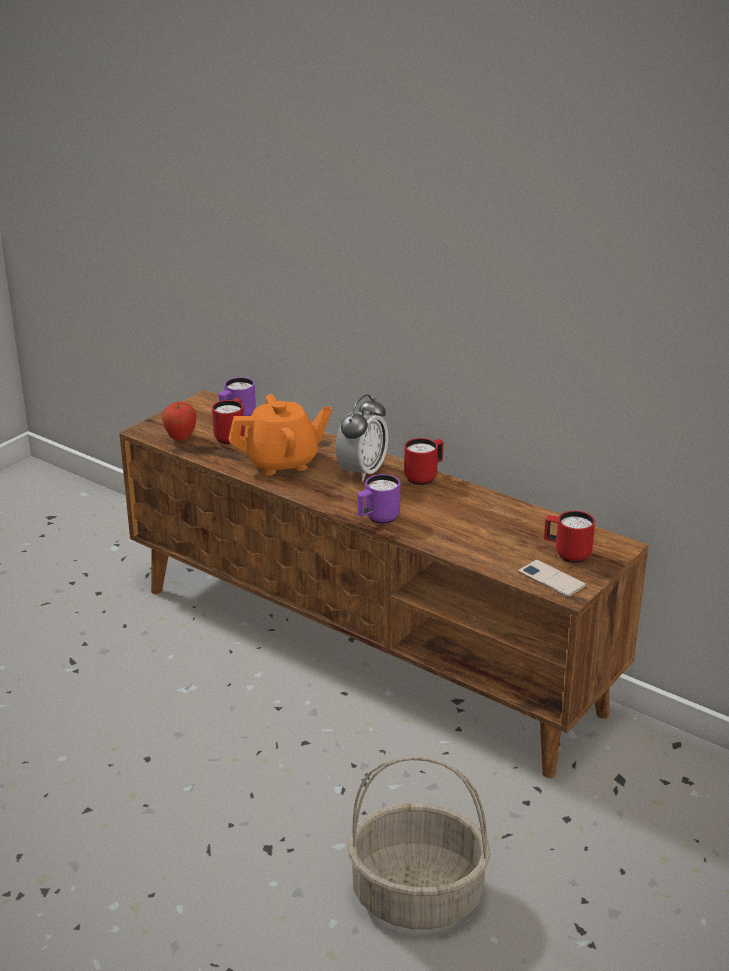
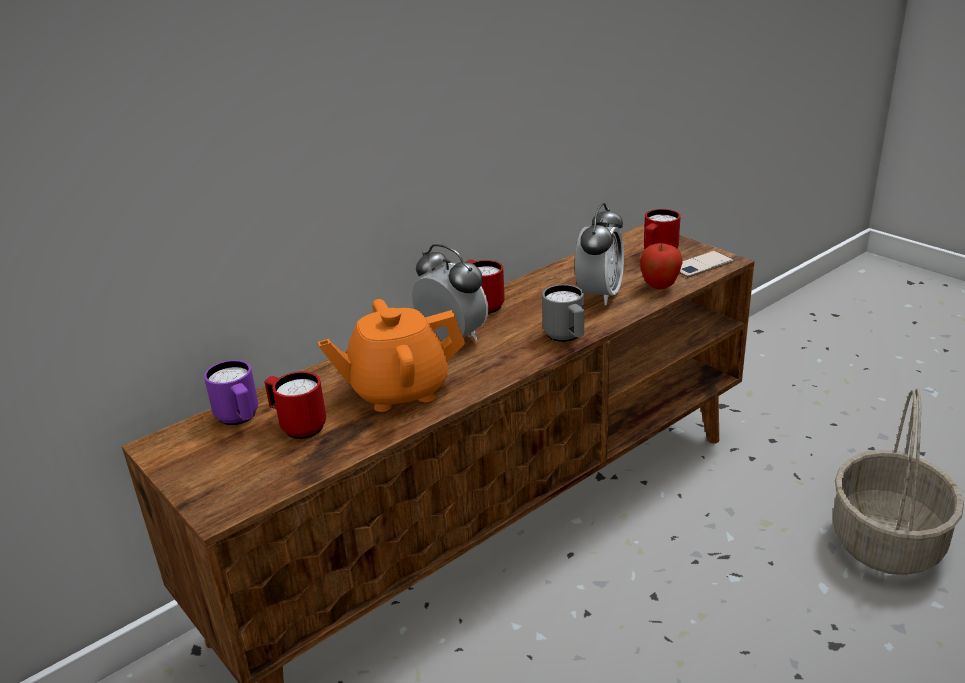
camera: 75 degrees left, 0 degrees up
(180, 438) = (272, 473): apple -> apple (659, 287)
(282, 462) = (398, 390): orange teapot -> orange teapot turned 105 degrees counterclockwise
(377, 519) = (566, 338): purple mug -> grey mug
(462, 528) = (599, 295): none -> alarm clock

